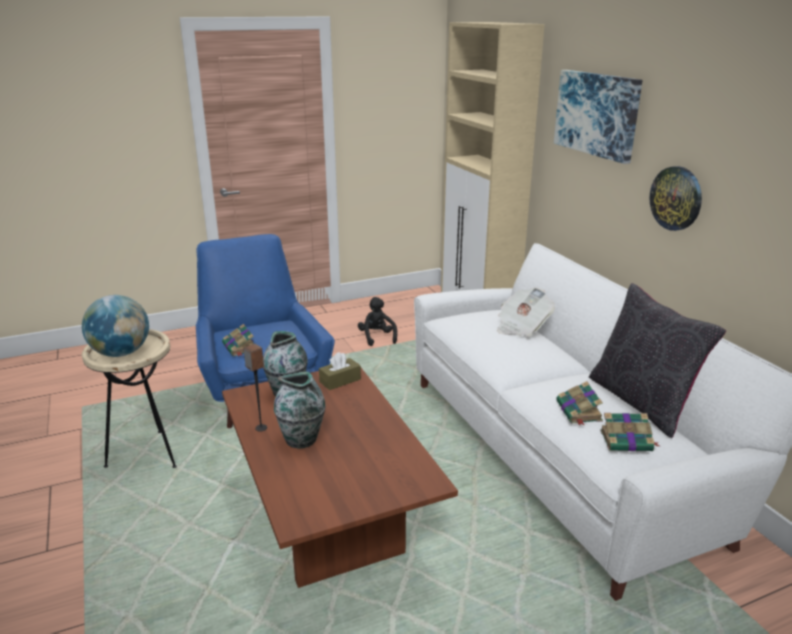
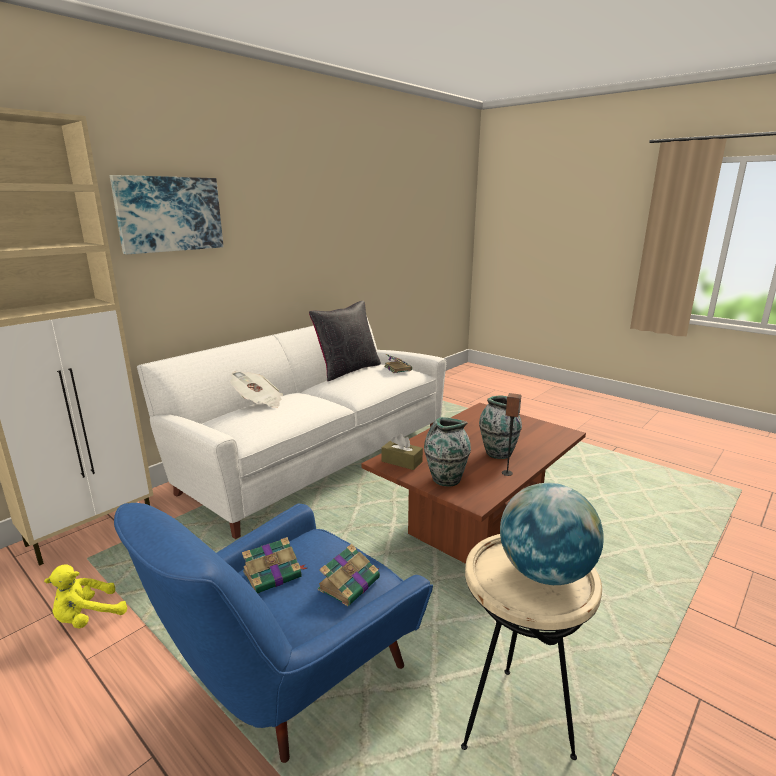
camera: 115 degrees left, 5 degrees down
(377, 337) = (88, 618): black plush toy -> yellow plush toy
(579, 412) = (379, 378): book -> book (274, 574)
(676, 198) = (264, 258): wall clock -> none

